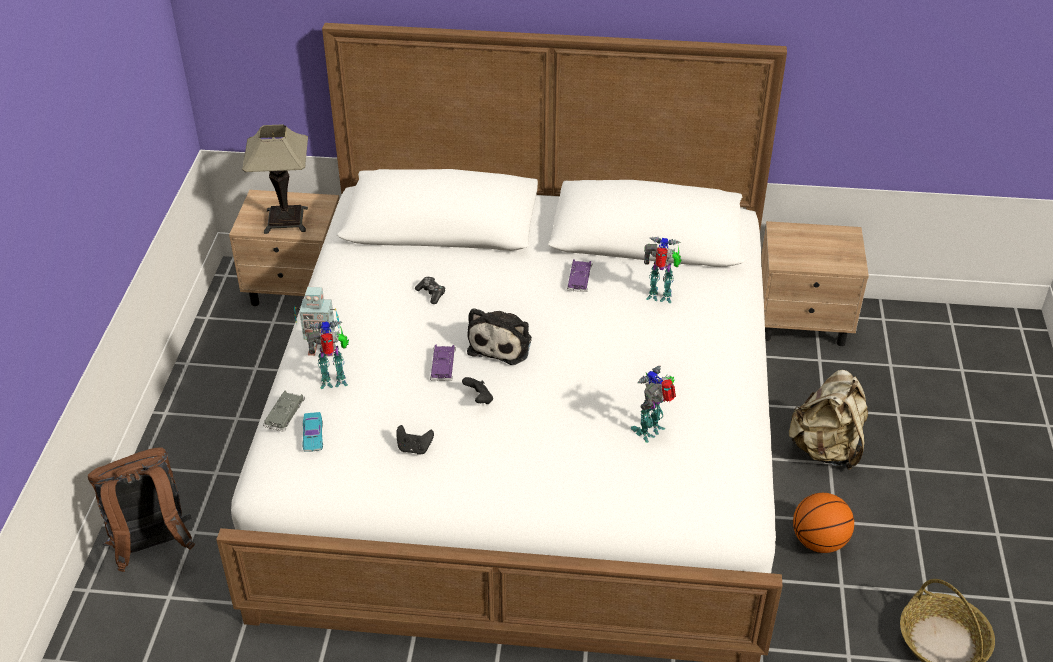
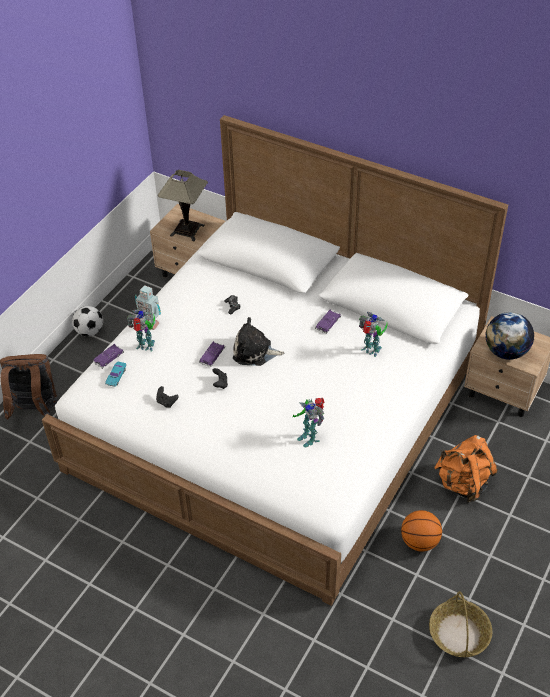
camera: 25 degrees right, 5 degrees up
(180, 410) = (90, 332): none -> football
(284, 414) = (108, 358): grey toy car -> purple toy car
(502, 343) = (255, 352): plush toy -> plush toy turned 60 degrees clockwise
(651, 431) = (309, 437): toy robot -> toy robot turned 105 degrees counterclockwise
(812, 258) = (505, 352): none -> globe
(826, 449) = (463, 483): beige backpack -> orange backpack

